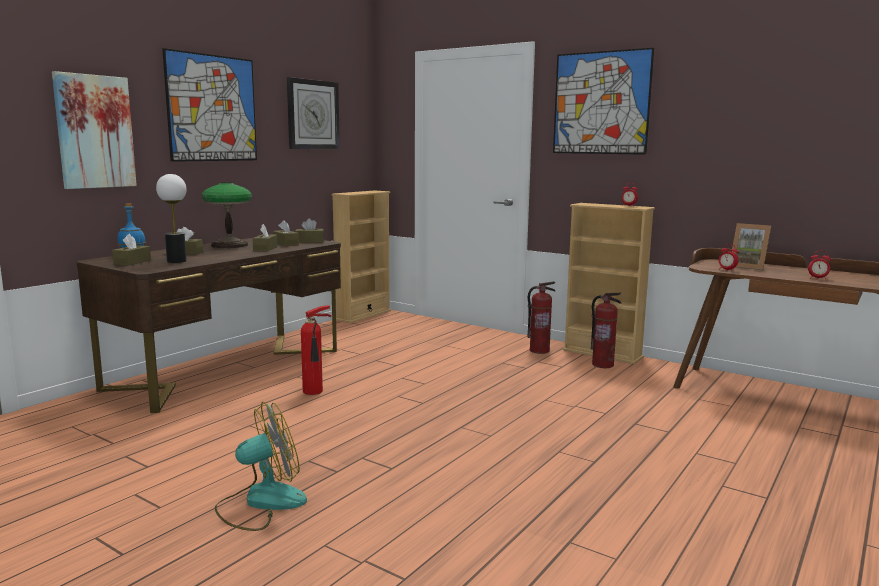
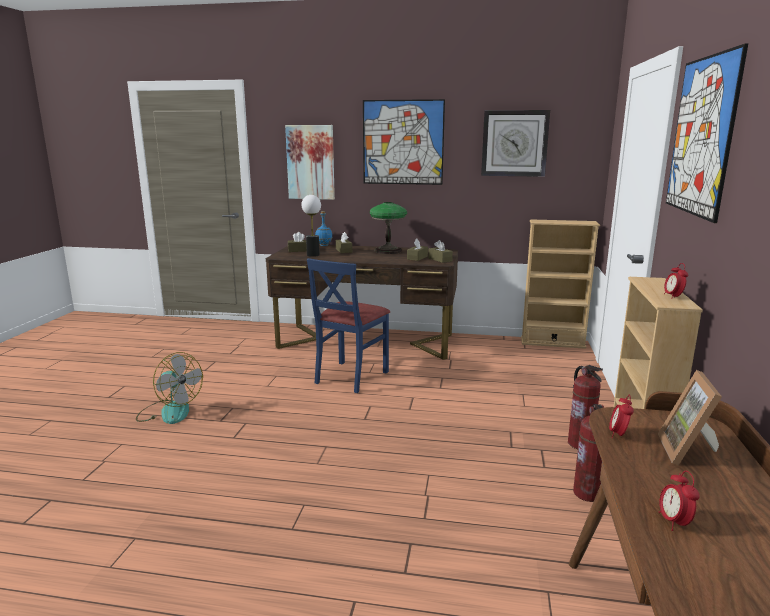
camera: 65 degrees right, 5 degrees up
(265, 249) = (387, 258): brown tissue box -> none
(315, 391) = (350, 376): fire extinguisher -> blue chair

